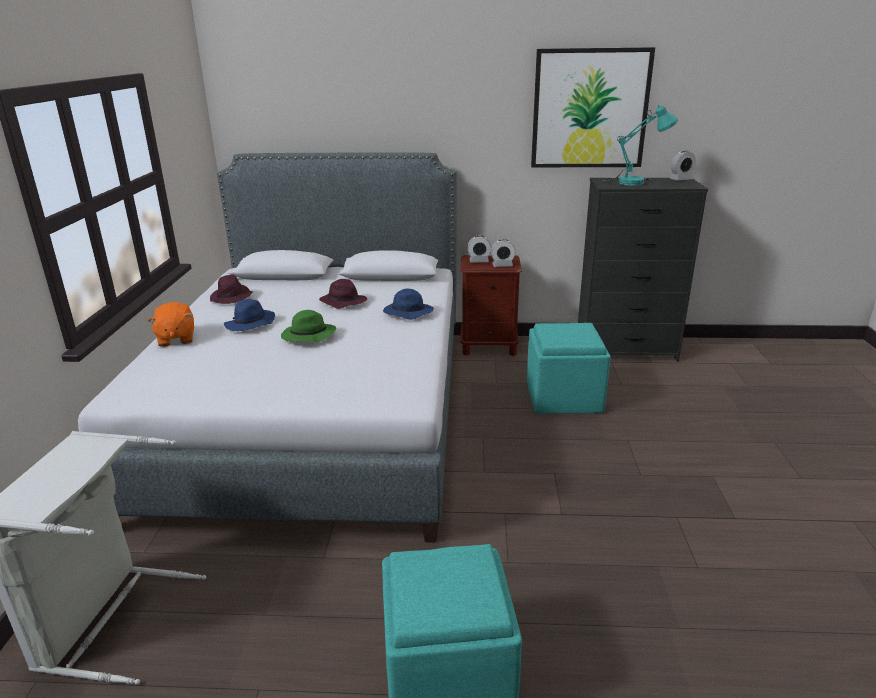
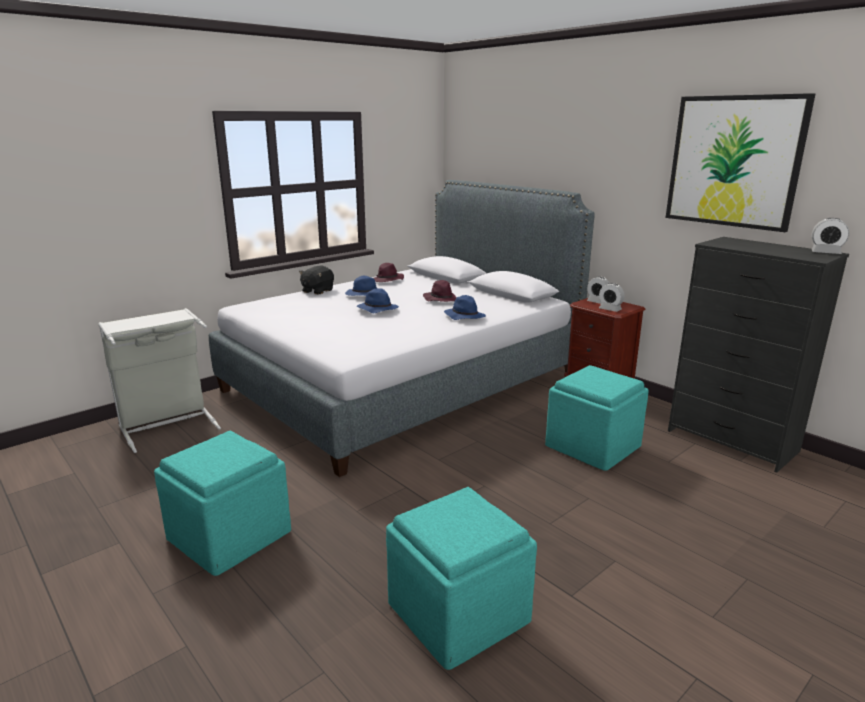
camera: 45 degrees right, 5 degrees down
(176, 339) = (317, 291): orange plush toy -> black plush toy
(308, 336) = (377, 309): green hat -> blue hat
(634, 182) = (755, 246): turquoise table lamp -> none
(709, 584) = (456, 612): none -> turquoise ottoman

